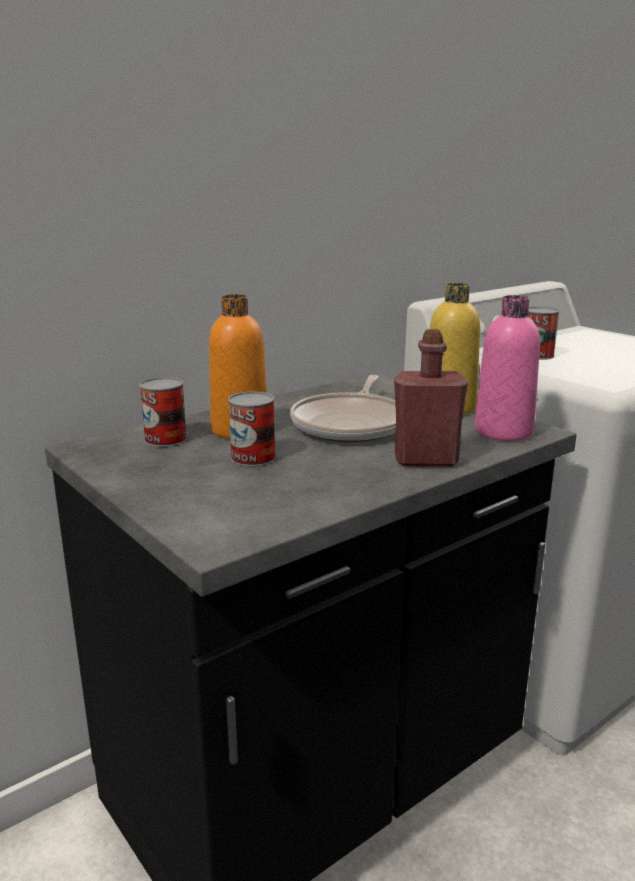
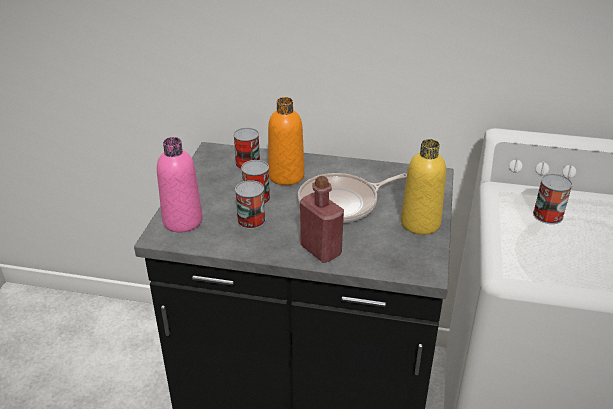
camera: 50 degrees right, 15 degrees up
(295, 474) = (251, 220): none -> can
(503, 432) = (405, 259): pink bottle -> pink bottle (182, 221)

